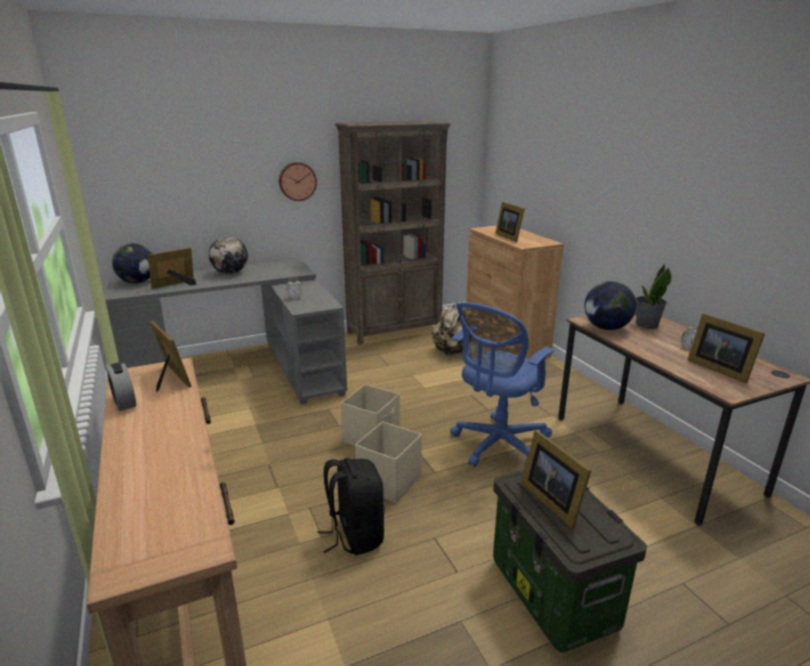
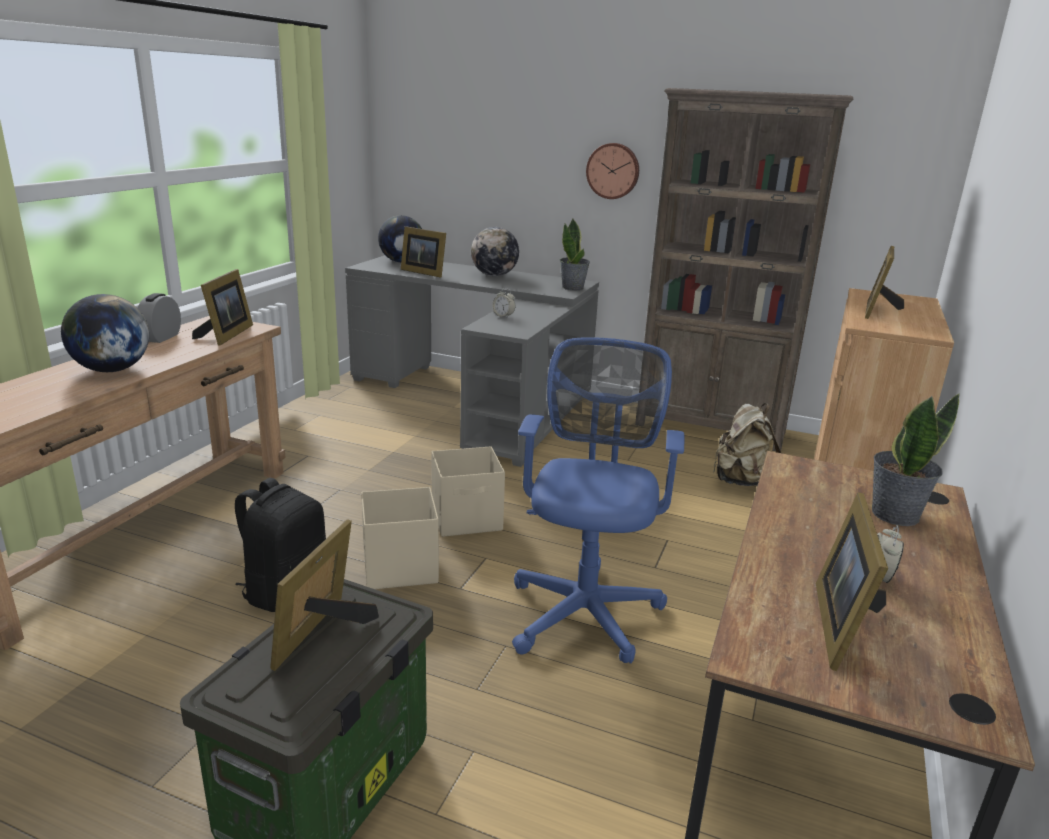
camera: 45 degrees right, 0 degrees up
(176, 285) = (423, 272): picture frame -> picture frame turned 150 degrees counterclockwise
(297, 267) = (573, 287): none -> potted plant
(497, 445) = (585, 609): blue office chair -> blue office chair turned 105 degrees clockwise
(606, 328) = (798, 486): globe -> globe (112, 370)

